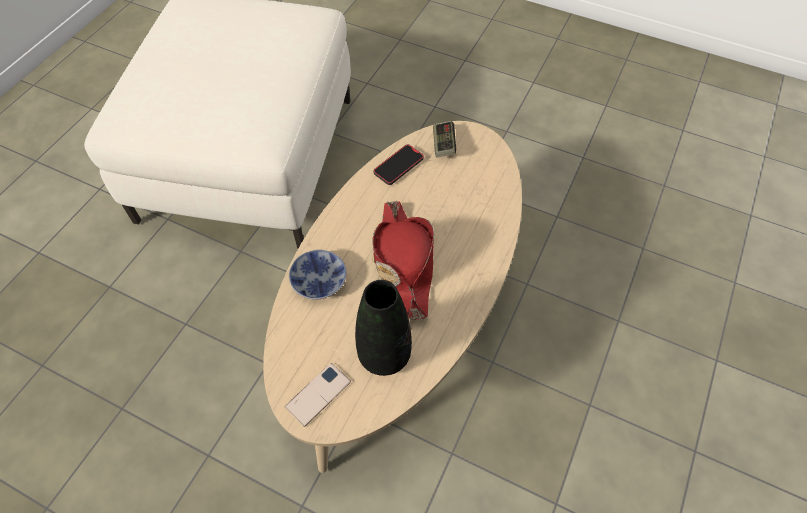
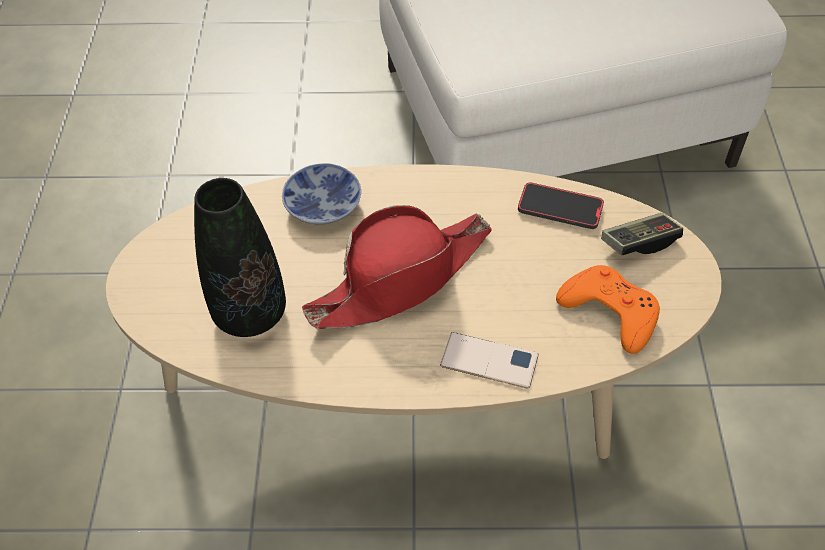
camera: 65 degrees right, 5 degrees down
(318, 394) = (167, 271): phone -> phone (489, 360)
(481, 178) = (610, 311): none -> orange game controller

